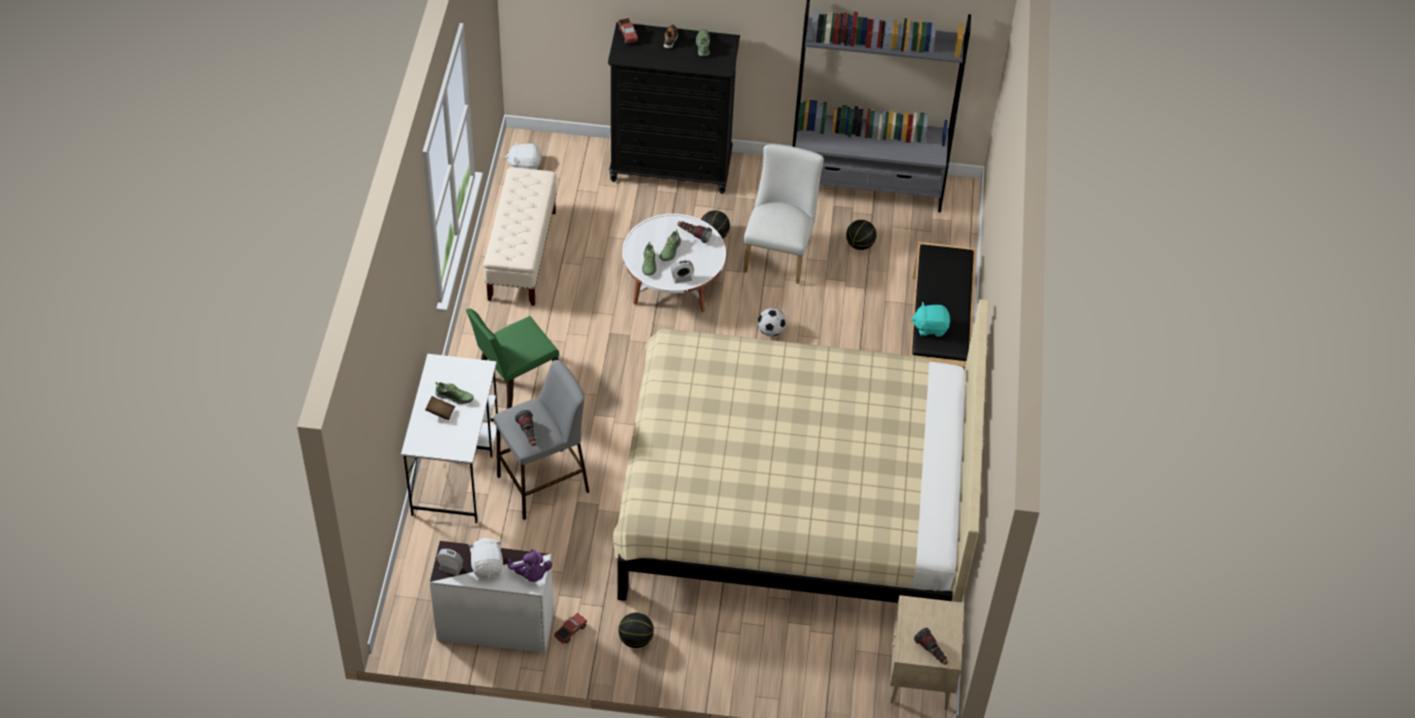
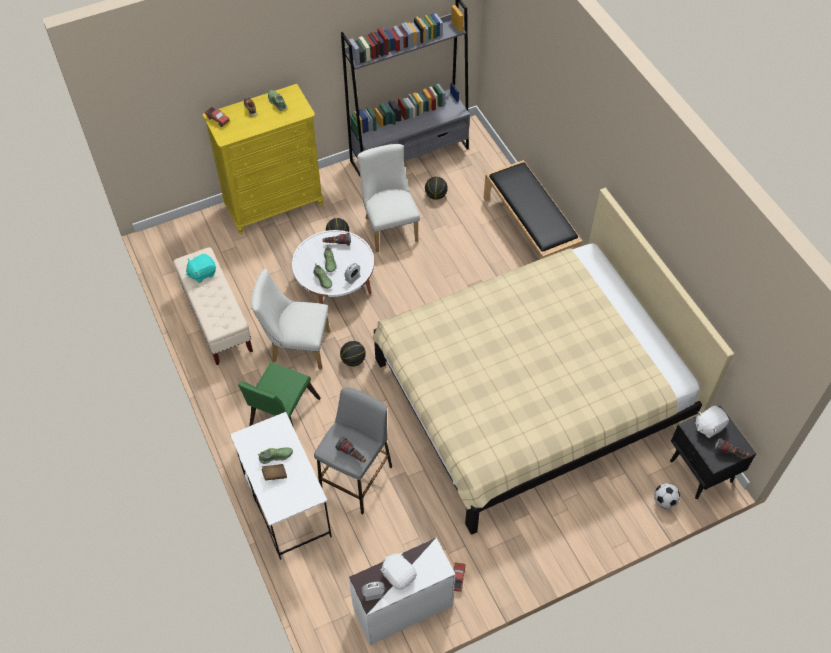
camera: 30 degrees left, 5 degrees up
(524, 165) = (170, 253): white plush toy -> white plush toy (708, 426)
(531, 574) = (434, 562): purple plush toy -> none
(582, 324) = (296, 346): none -> white chair
(636, 639) = (505, 556): basketball -> basketball (353, 360)
(671, 168) = (274, 205): black dresser -> yellow dresser
(770, 331) = (425, 284): football -> football (664, 501)
(919, 680) = (701, 472): beige nightstand -> black nightstand
(930, 327) = (540, 227): turquoise plush toy -> turquoise plush toy (202, 273)

